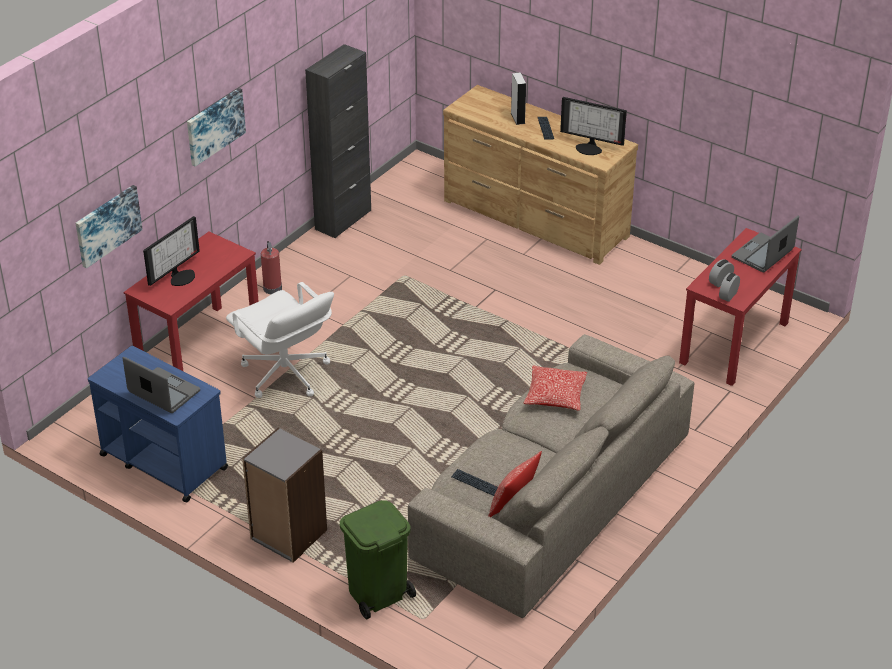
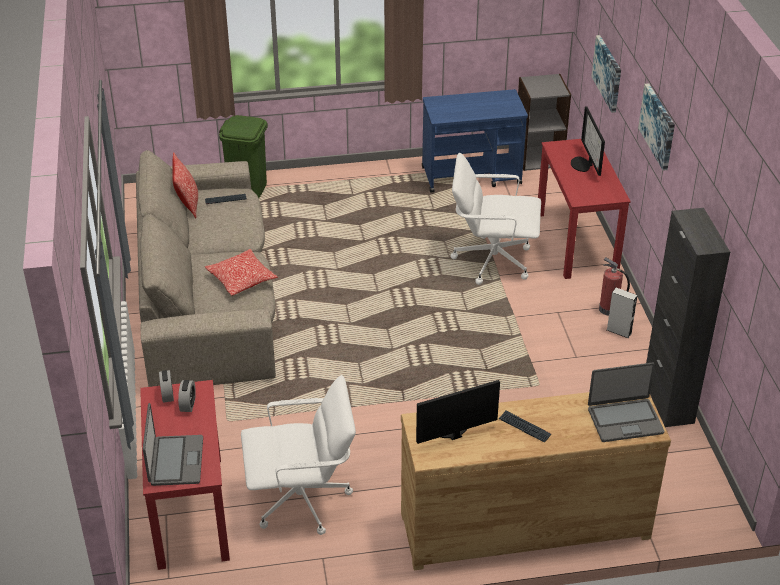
camera: 135 degrees right, 0 degrees up
(163, 392) = (461, 105): laptop -> laptop (624, 420)
(288, 535) = (340, 185): grey bookcase -> grey bookcase (538, 157)
(517, 118) = (567, 422): grey speaker -> grey speaker (619, 331)
(653, 305) = (302, 500): none -> white office chair

